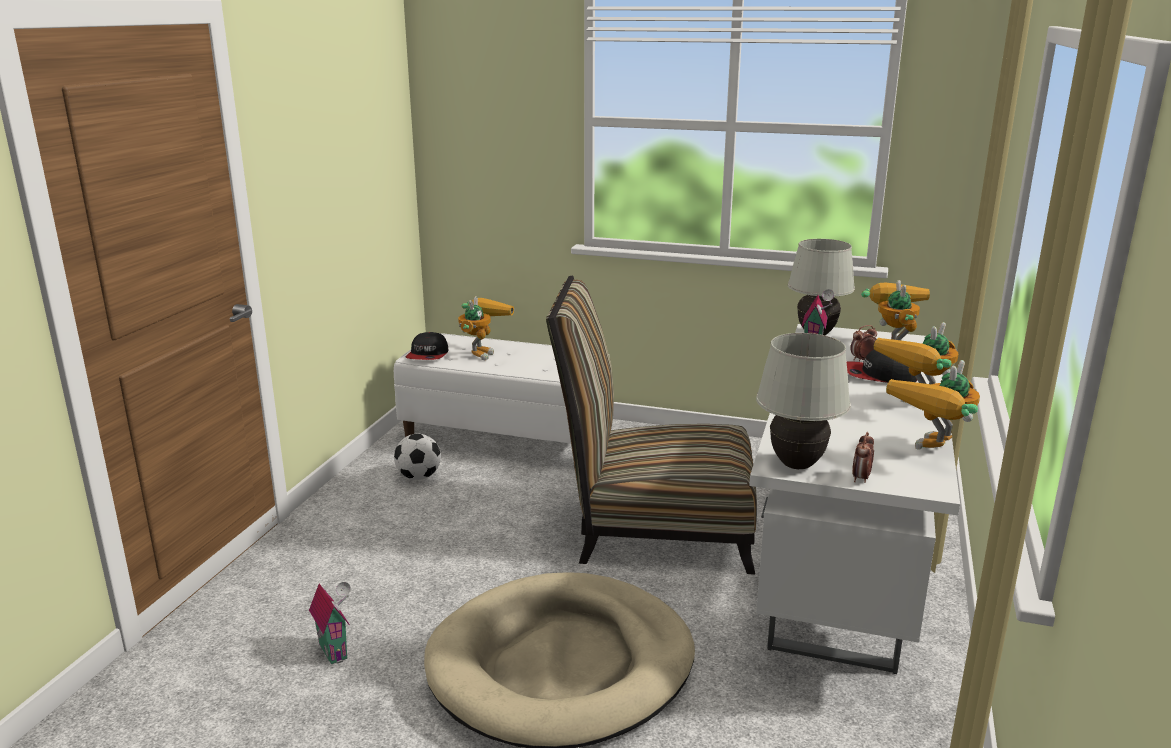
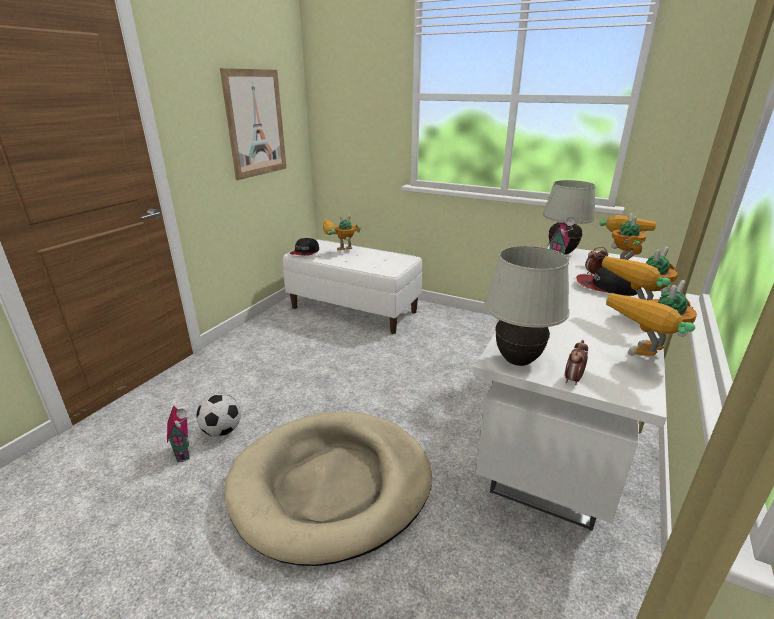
camera: 10 degrees right, 5 degrees up
(354, 166) = (255, 123): none -> picture
(419, 477) = (291, 330): football -> football (222, 431)
(482, 352) = (339, 252): toy robot -> toy robot turned 135 degrees counterclockwise
(653, 528) = (430, 381): chair -> none

